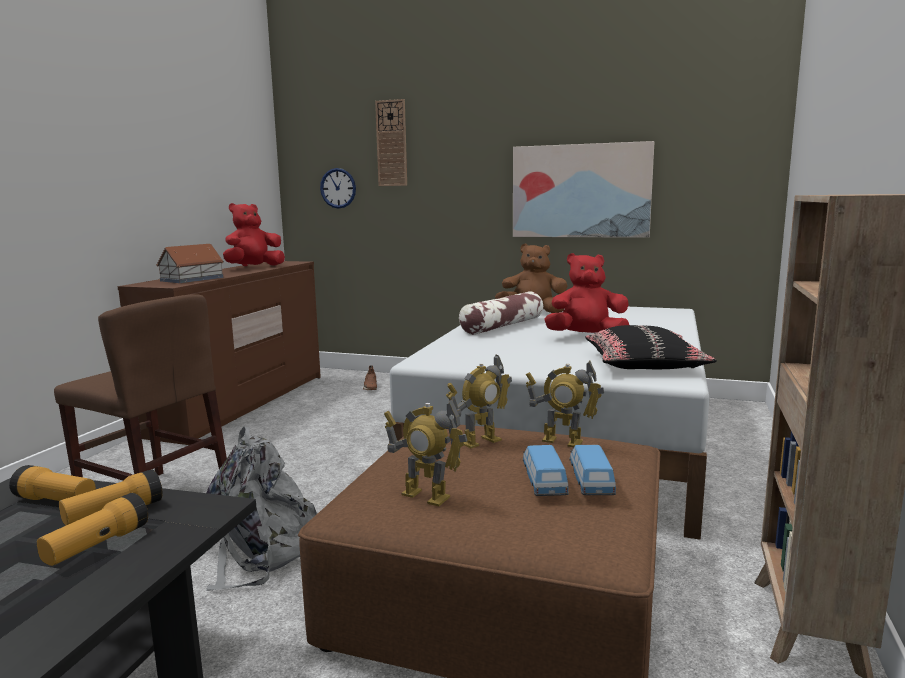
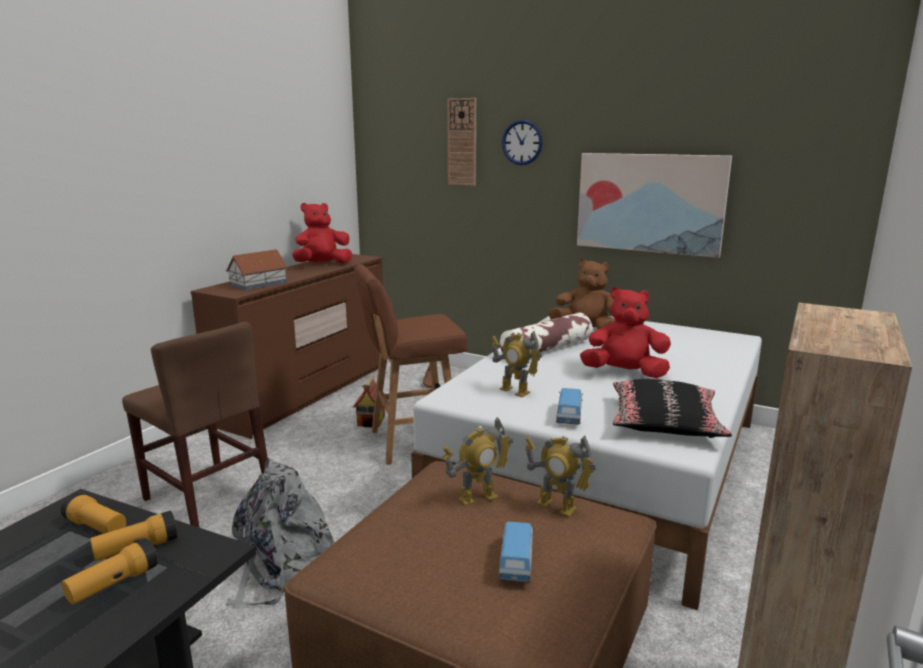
camera: 10 degrees right, 5 degrees up
(320, 421) = (371, 421): none -> toy house
(338, 188) = (410, 183): wall clock -> wall clock (522, 142)
(369, 434) = (412, 442): none -> brown stool
(425, 496) = (401, 563): toy robot -> toy robot (514, 391)
(591, 483) = (562, 566): toy car -> toy car (569, 415)

